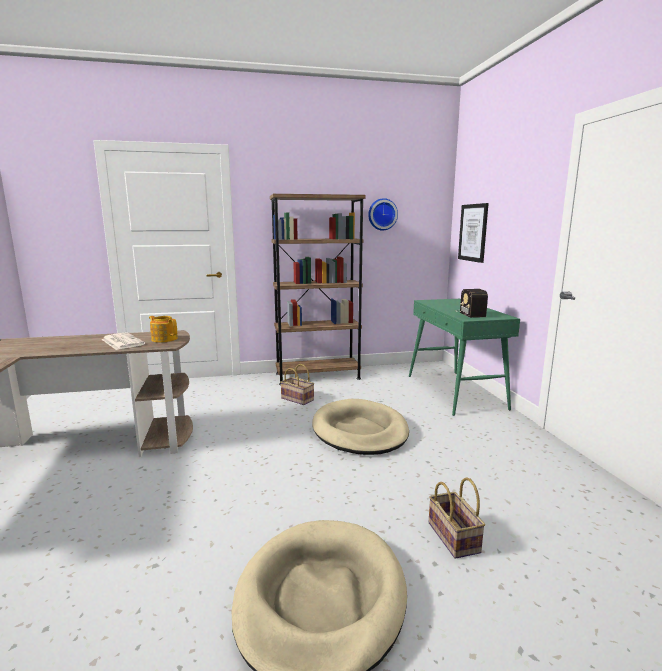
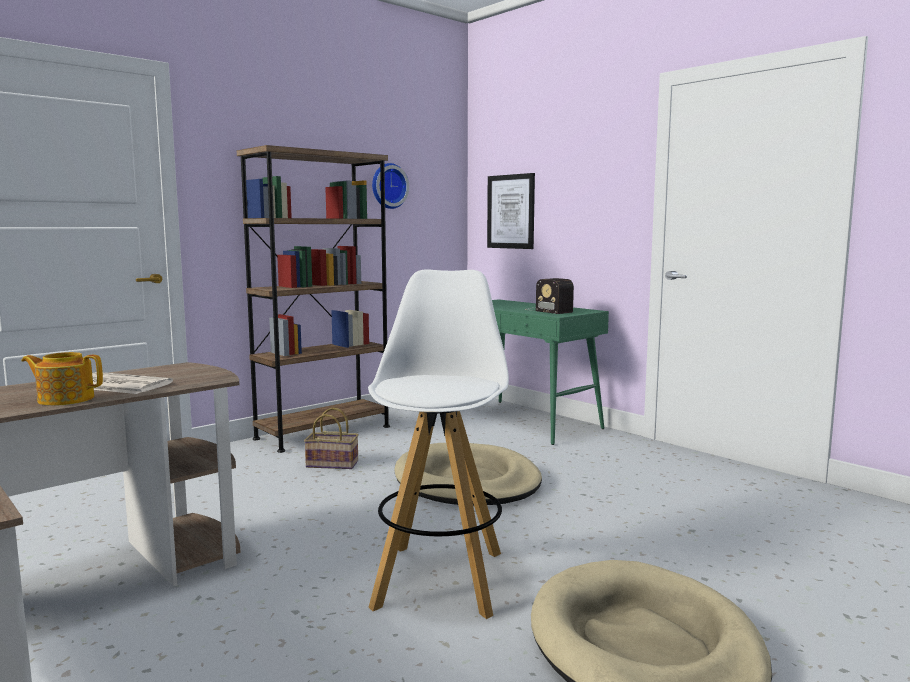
camera: 30 degrees left, 5 degrees down
(164, 339) = (186, 374): teapot -> teapot (65, 399)
(262, 496) = (440, 577): none -> white stool
(455, 538) = (695, 552): basket -> none

